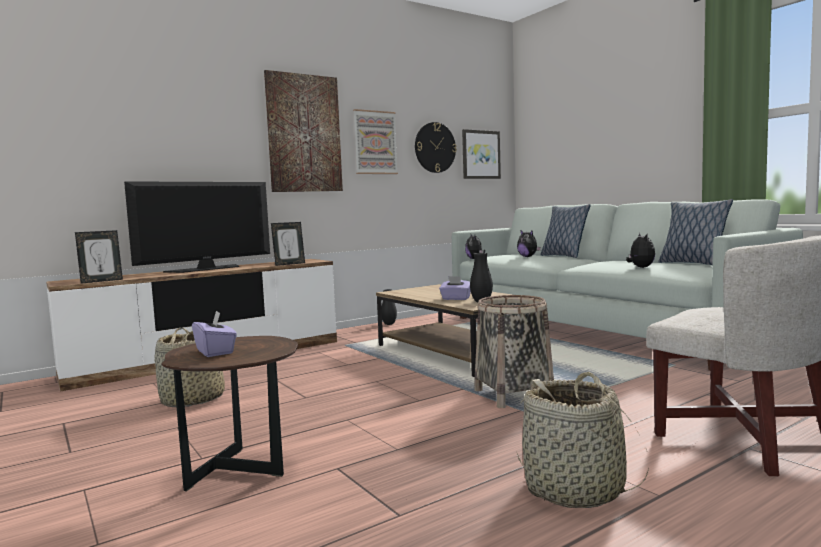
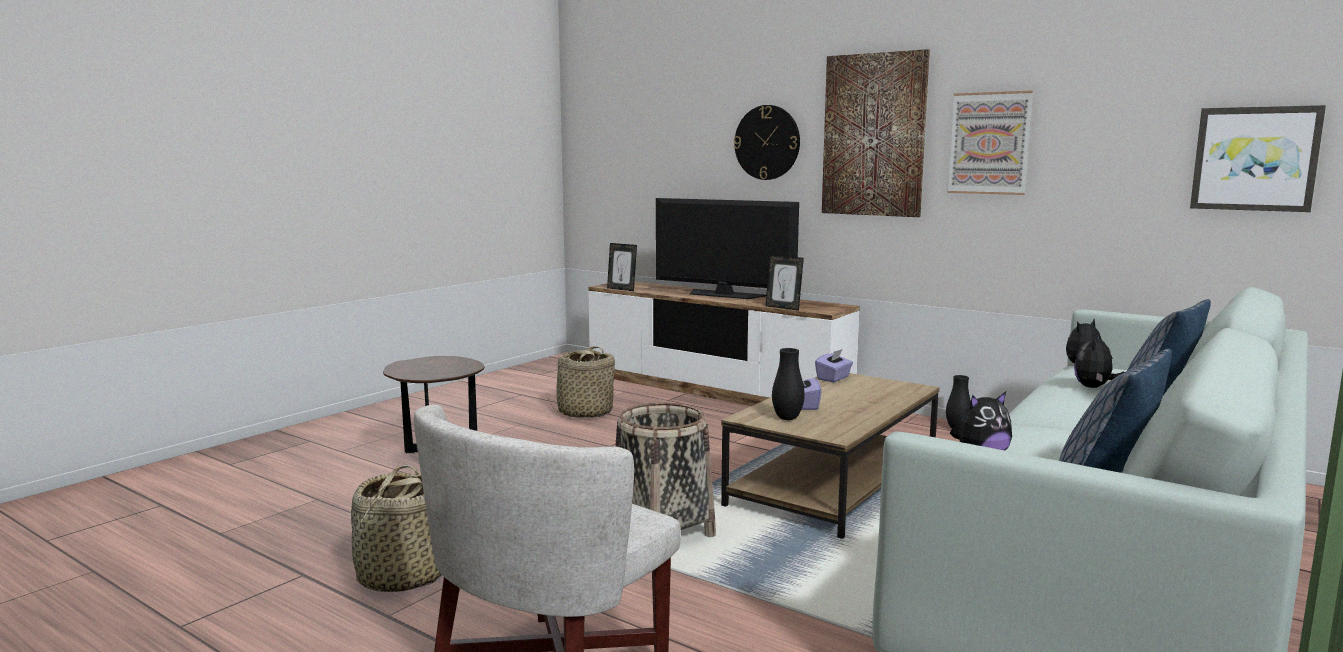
camera: 70 degrees right, 5 degrees up
(215, 351) = (426, 364): purple tissue box -> purple tissue box (833, 378)
(435, 147) = (1121, 147): wall clock -> wall clock (767, 142)

